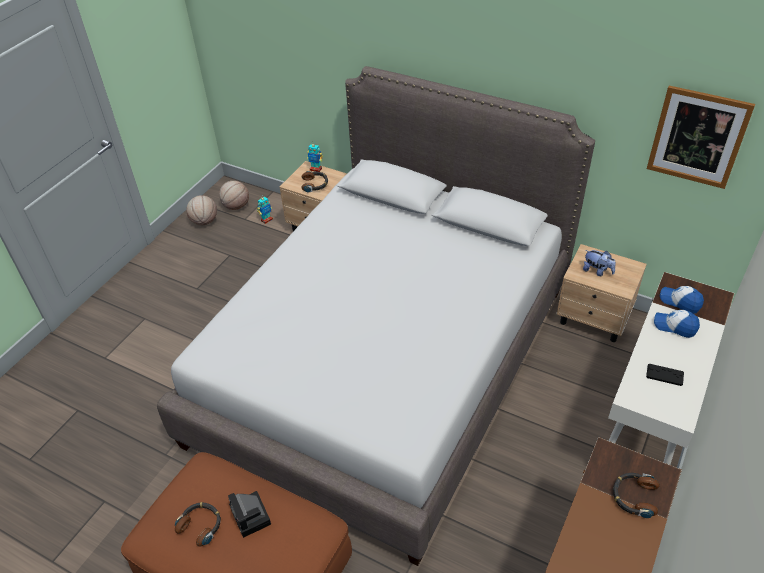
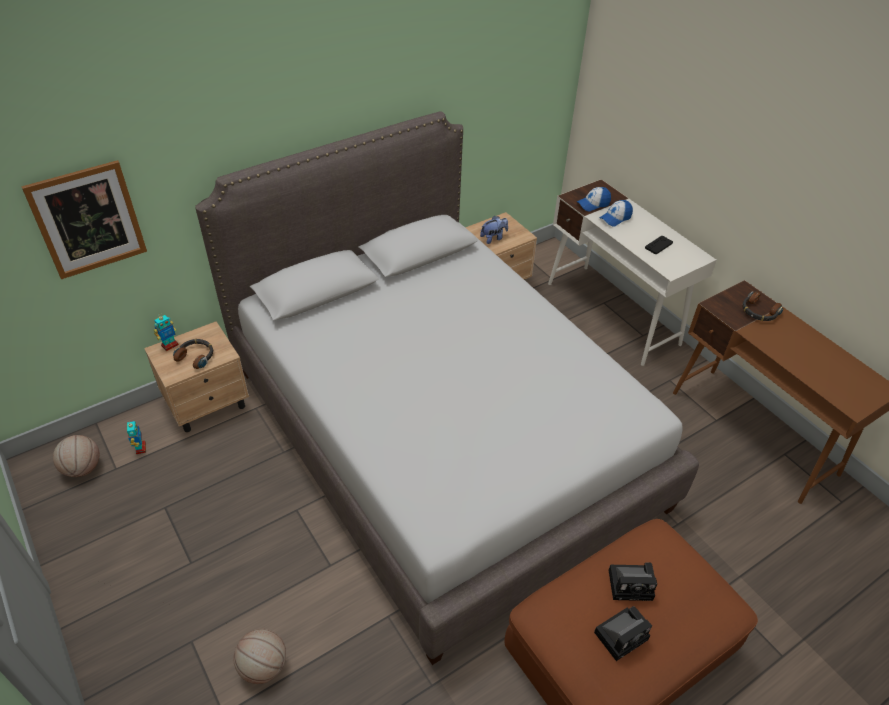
camera: 65 degrees left, 0 degrees up
(201, 525) = (622, 634): headphones -> camera
(204, 221) = (74, 512): basketball -> basketball (263, 667)
(697, 137) = (523, 79): picture -> picture (88, 220)

